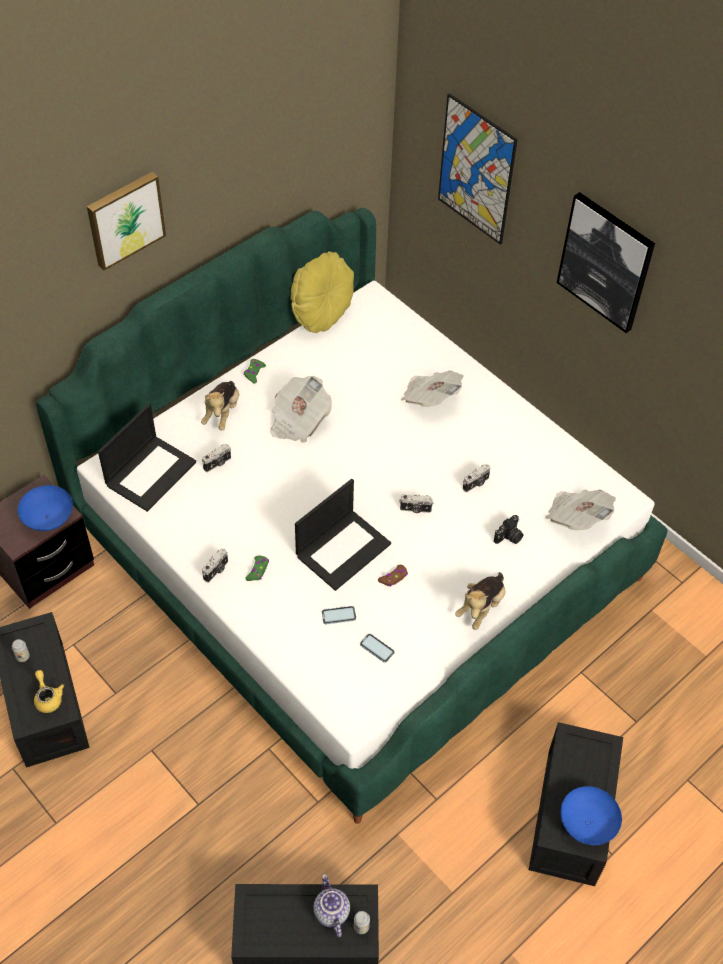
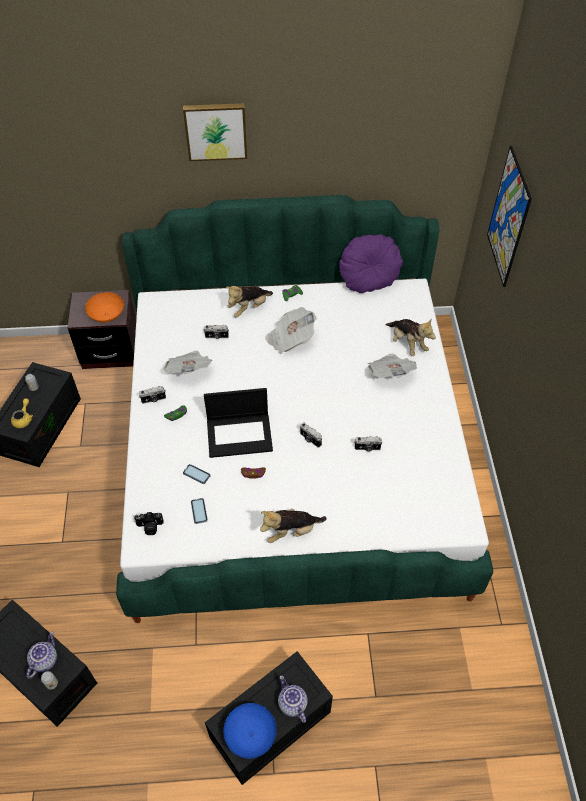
camera: 40 degrees right, 0 degrees up
(49, 519) = (107, 316): blue bowl -> orange bowl
(151, 472) = (174, 319): laptop -> none
(322, 316) = (368, 283): yellow pillow -> purple pillow
(418, 358) = (407, 343): none -> plush toy
(509, 537) = (355, 498): camera -> camera (150, 527)
(577, 517) = (417, 516): newspaper -> newspaper (189, 370)
(596, 770) = (291, 704): none -> teapot
(606, 262) = (546, 329): picture -> none

